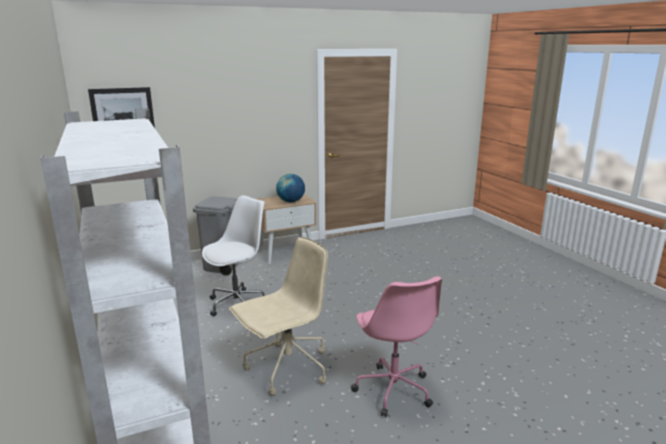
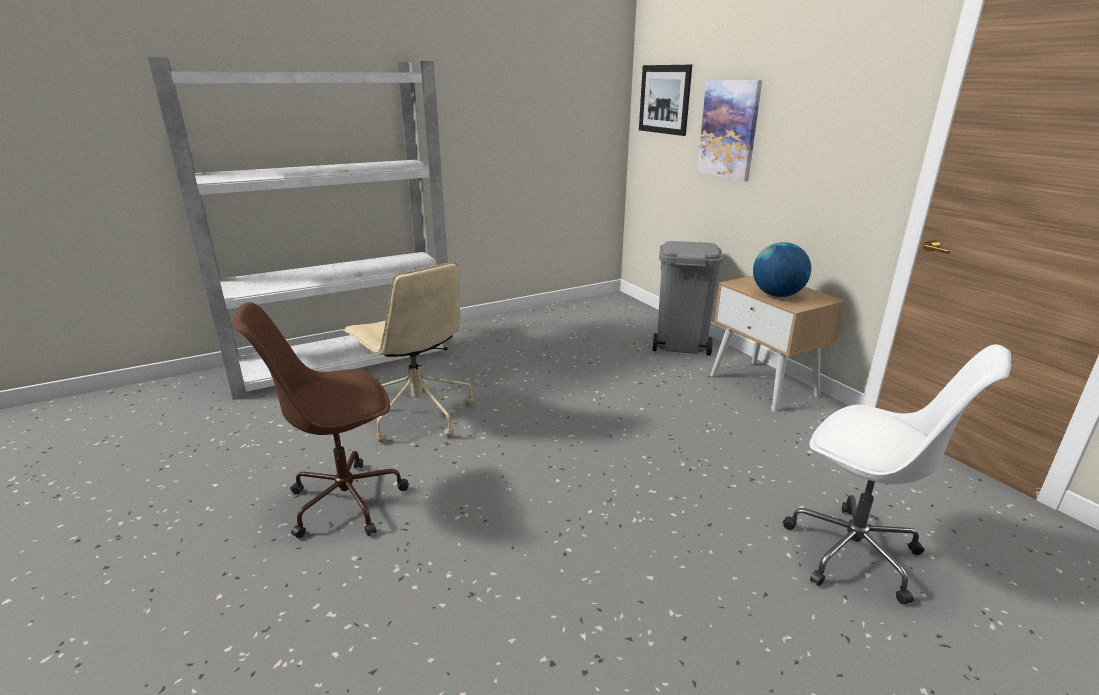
camera: 85 degrees right, 5 degrees up
(197, 125) = (729, 129): none -> picture
(238, 304) = (573, 368): white office chair -> white office chair (855, 554)
(394, 392) = (343, 502): pink office chair -> brown office chair

